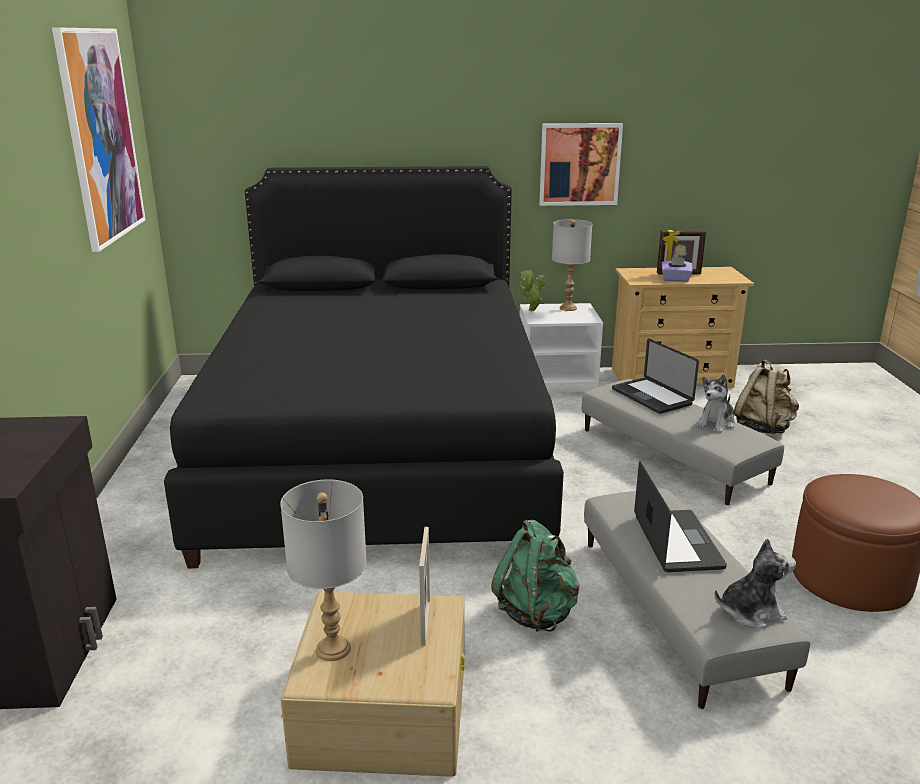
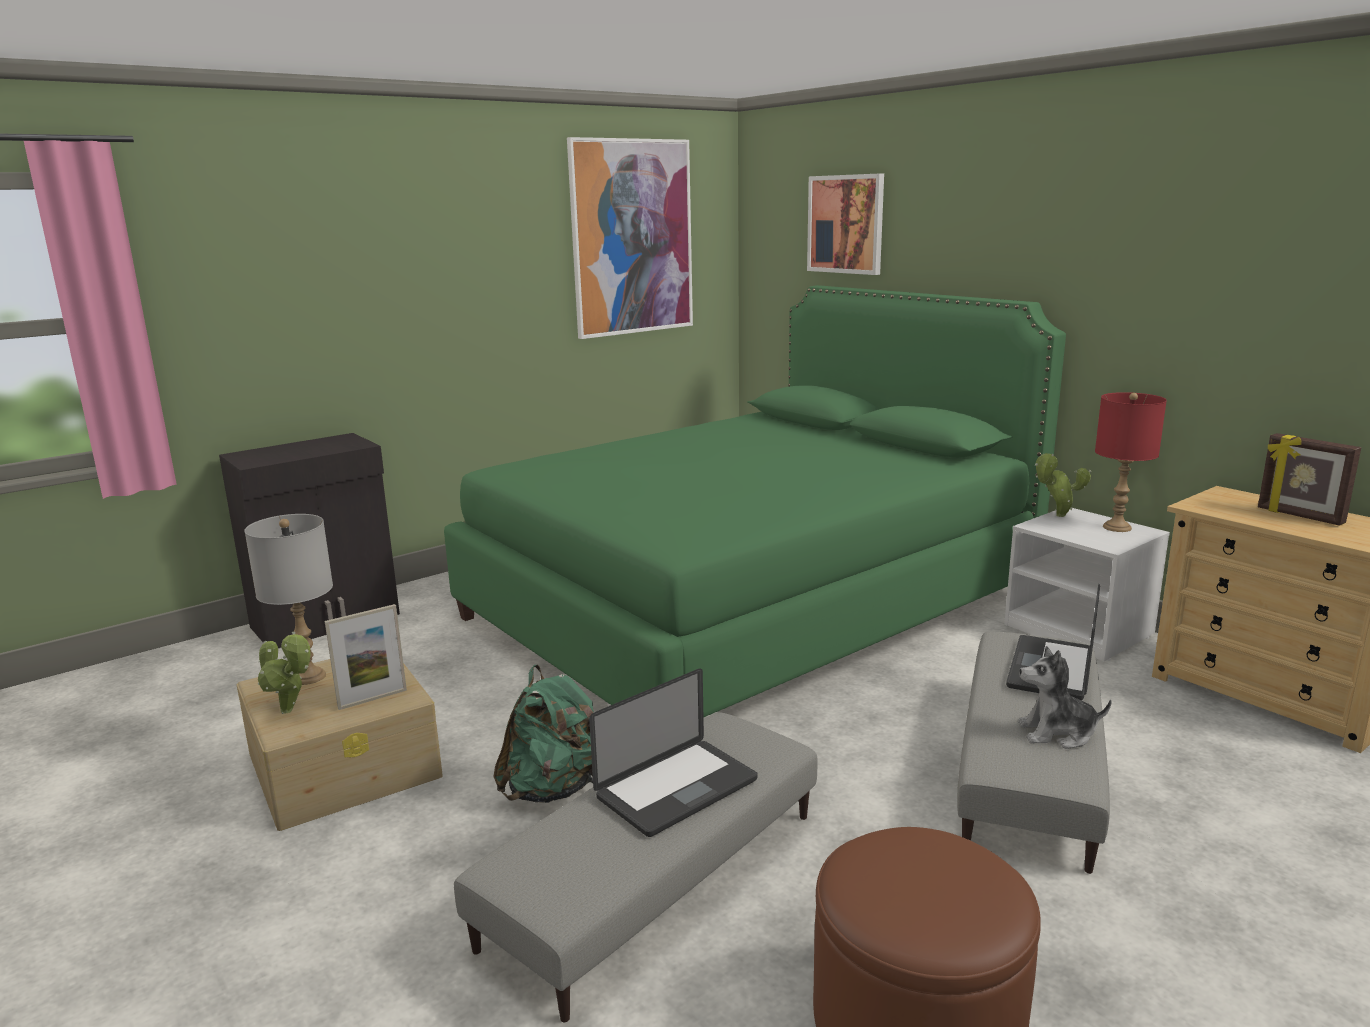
camera: 55 degrees right, 5 degrees down
(379, 448) = (749, 606): black bed -> green bed
(395, 674) = (290, 711): none -> potted plant
(568, 308) = (1116, 527): grey table lamp -> red table lamp
(579, 164) = (1173, 311): picture -> picture (846, 224)
(675, 280) = (1266, 520): purple tissue box -> none
(750, 612) = (568, 881): plush toy -> none
(763, 428) = (1272, 817): beige backpack -> none

